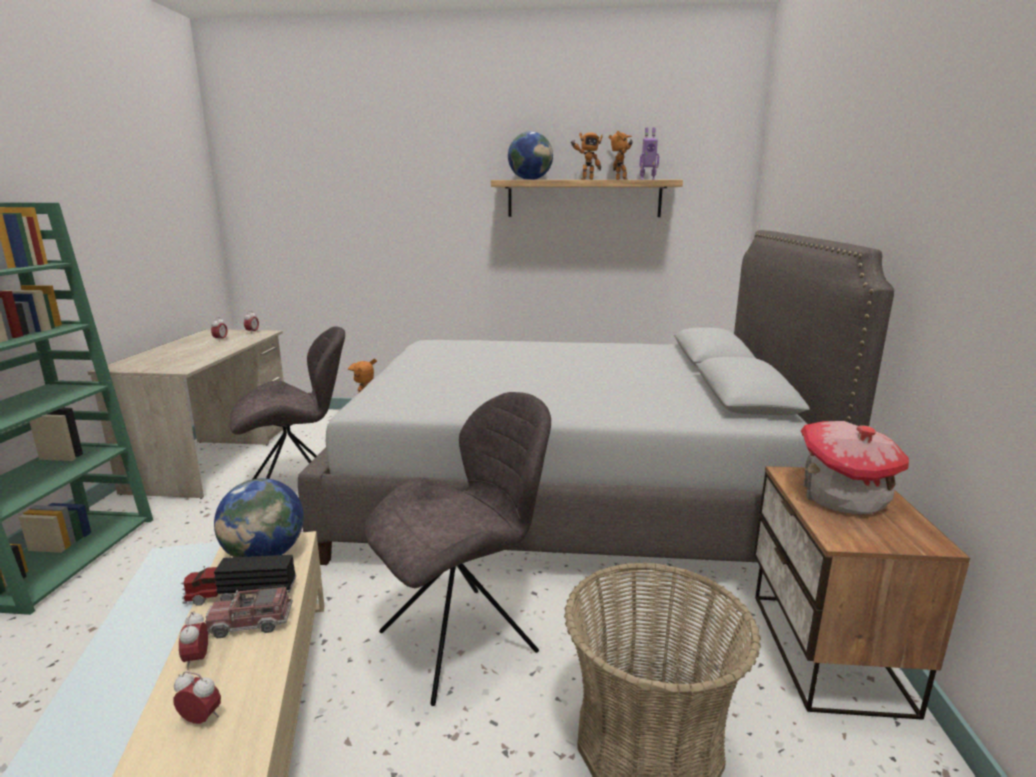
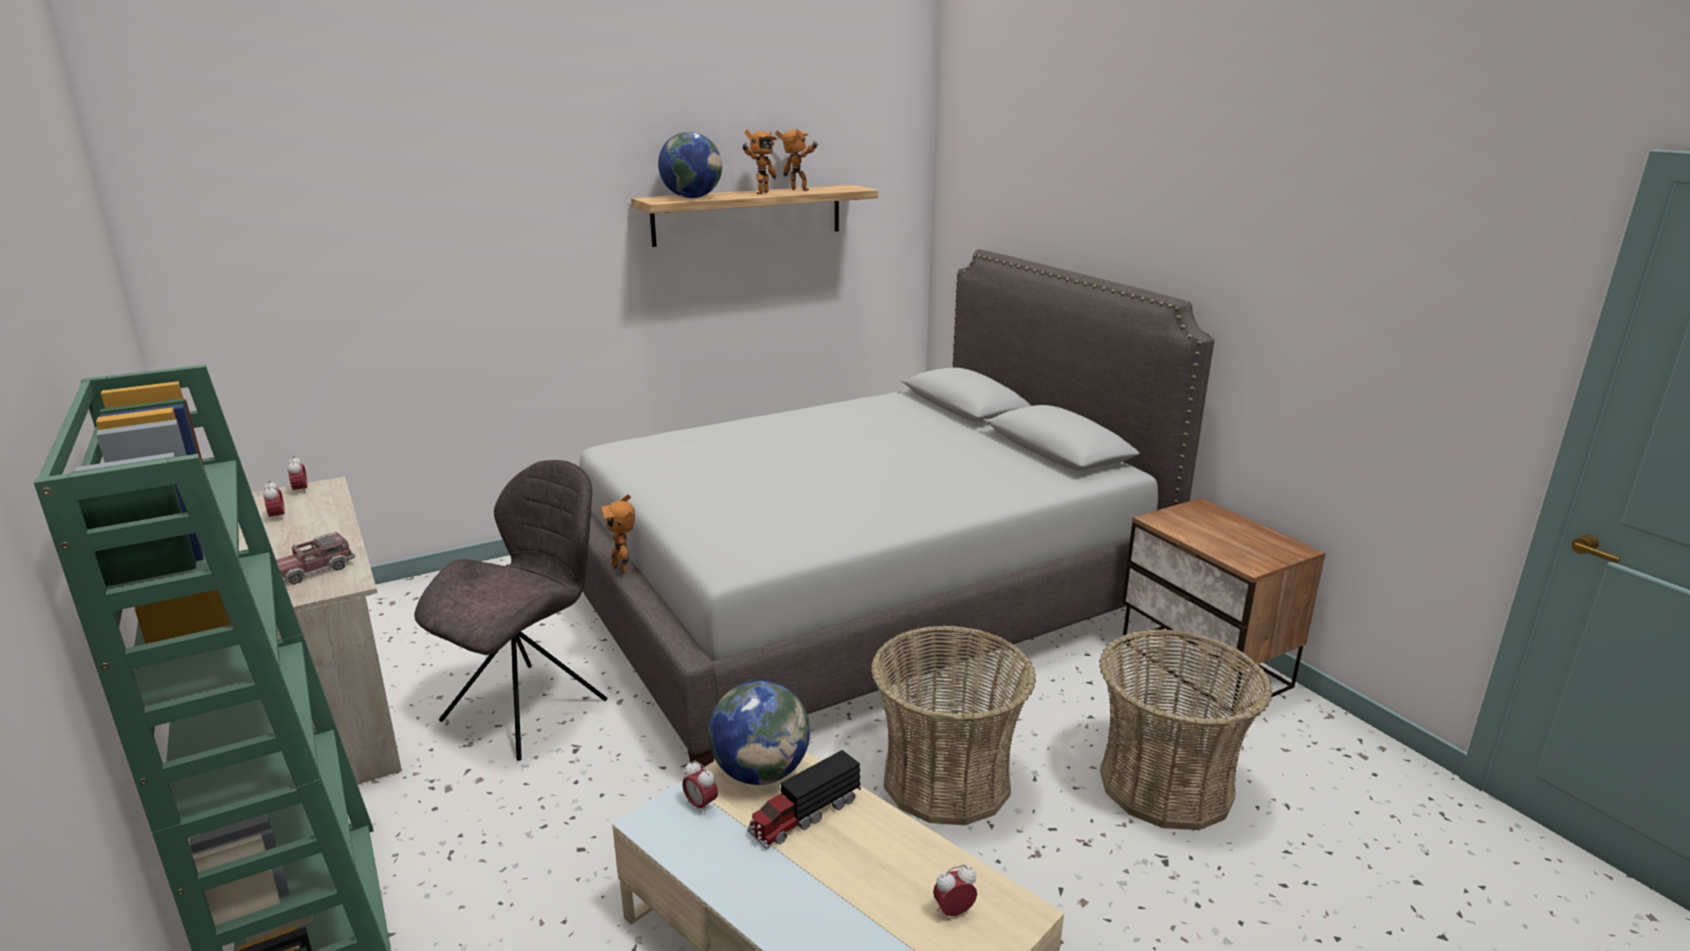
camera: 35 degrees left, 5 degrees up
(197, 659) = (868, 880): alarm clock -> alarm clock (701, 805)
(250, 623) = (860, 831): toy truck -> toy truck (315, 570)
(463, 639) = (947, 780): grey chair -> basket
(647, 179) = (832, 189): toy robot -> none
(842, 498) = (1213, 530): toy house -> none

